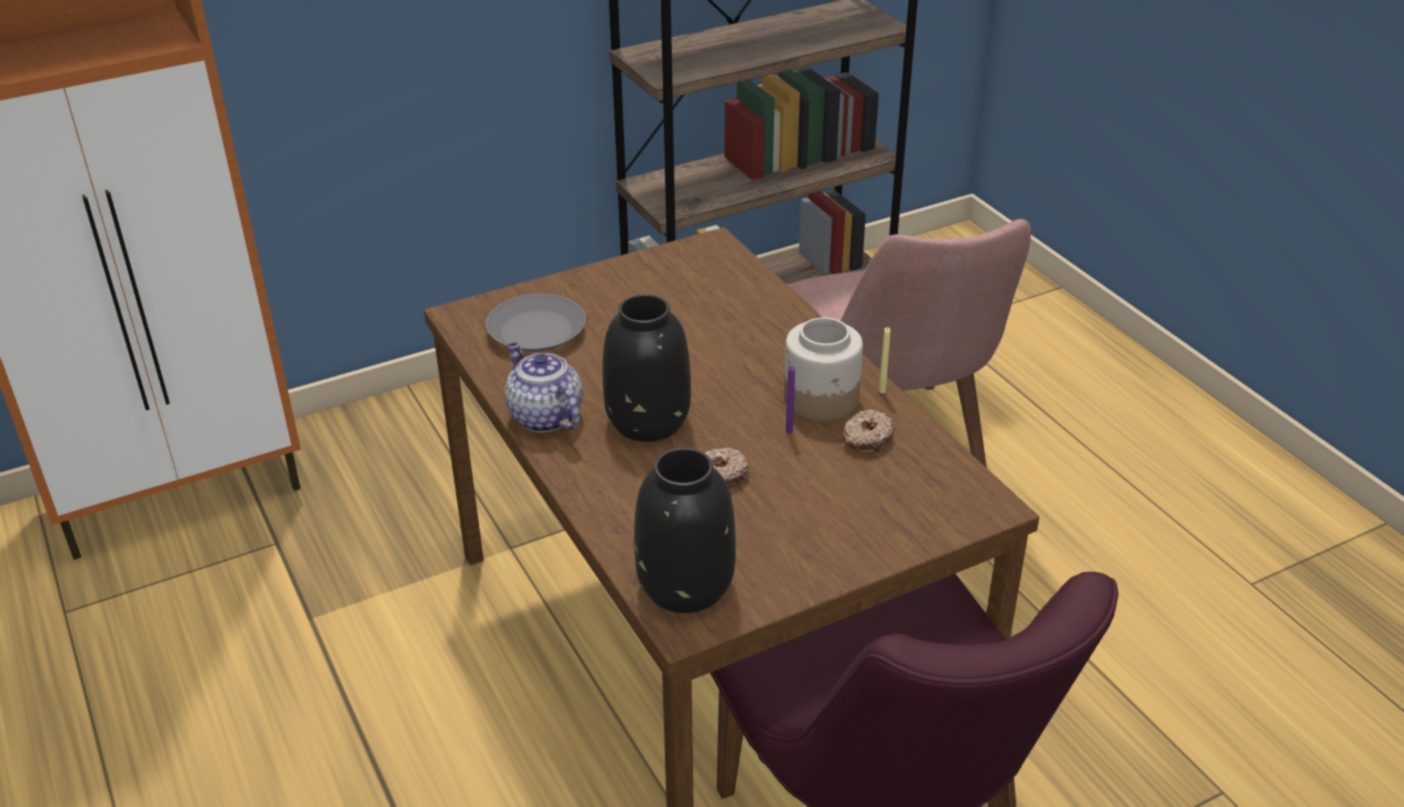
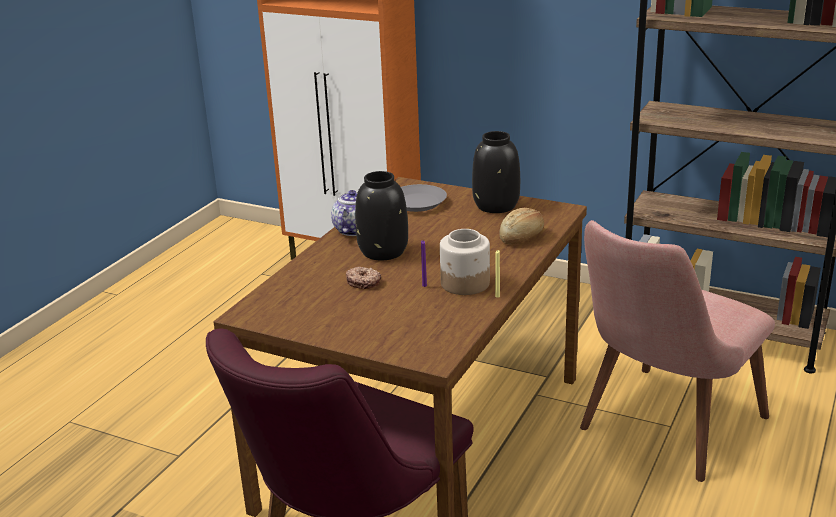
camera: 55 degrees right, 10 degrees down
(687, 585) = (270, 305): black vase -> black vase (496, 206)
(749, 304) = (522, 237): none -> bread
(866, 438) = (447, 306): donut -> none

